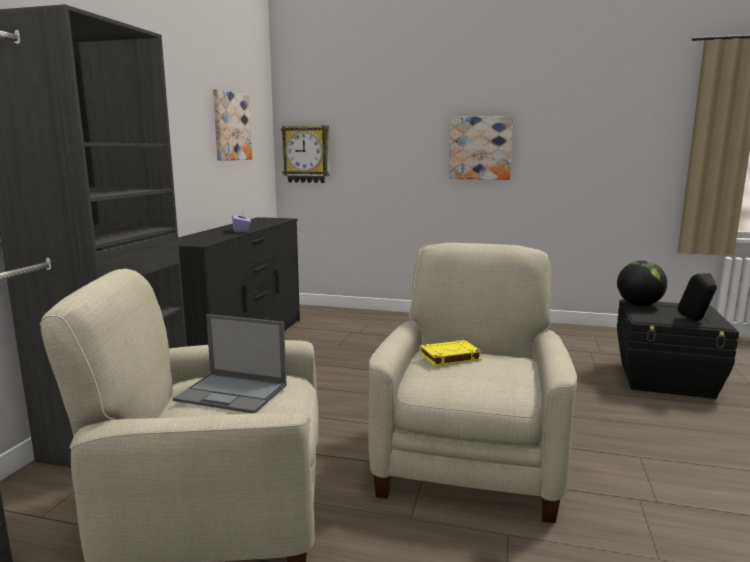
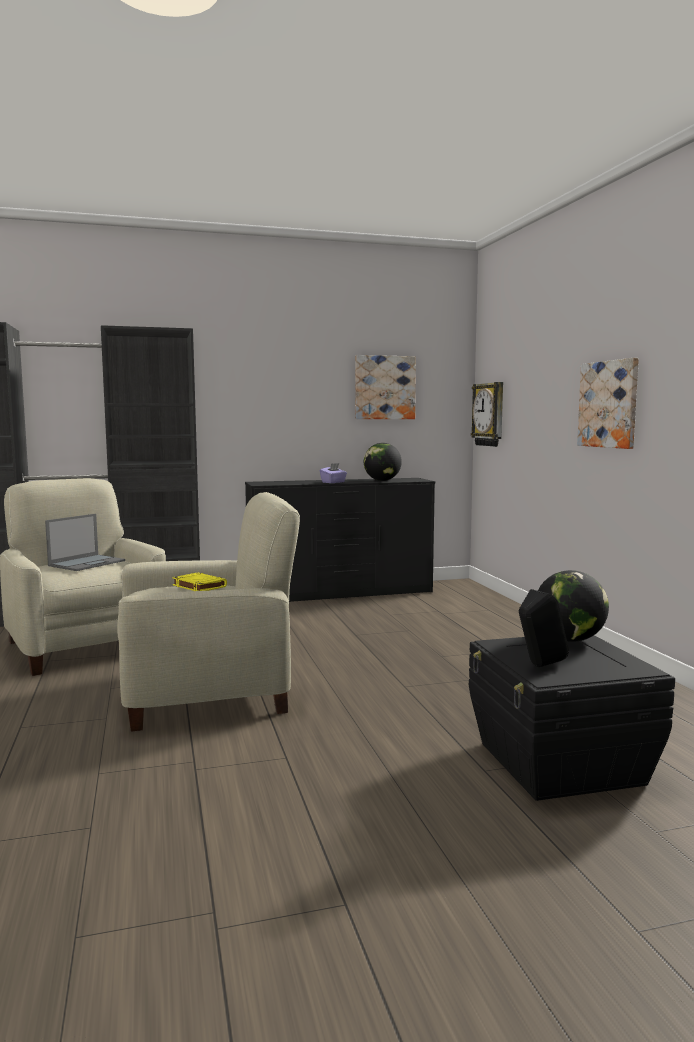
camera: 60 degrees right, 5 degrees down
(233, 393) = (87, 563): laptop -> laptop turned 135 degrees counterclockwise
(260, 223) = (382, 480): none -> globe

